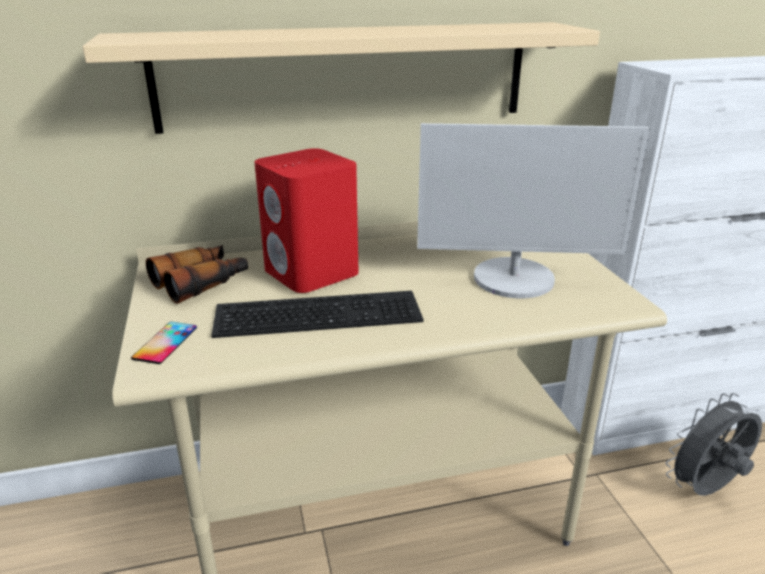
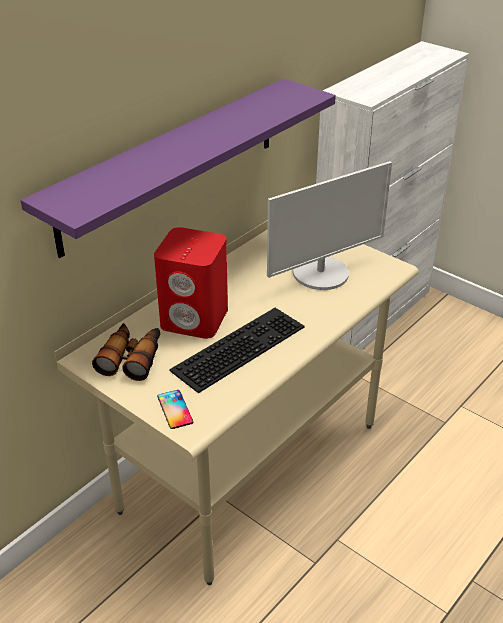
camera: 35 degrees left, 10 degrees up
(345, 76) = (171, 164): beige shelf -> purple shelf
(705, 490) = (419, 356): grey fan -> none

